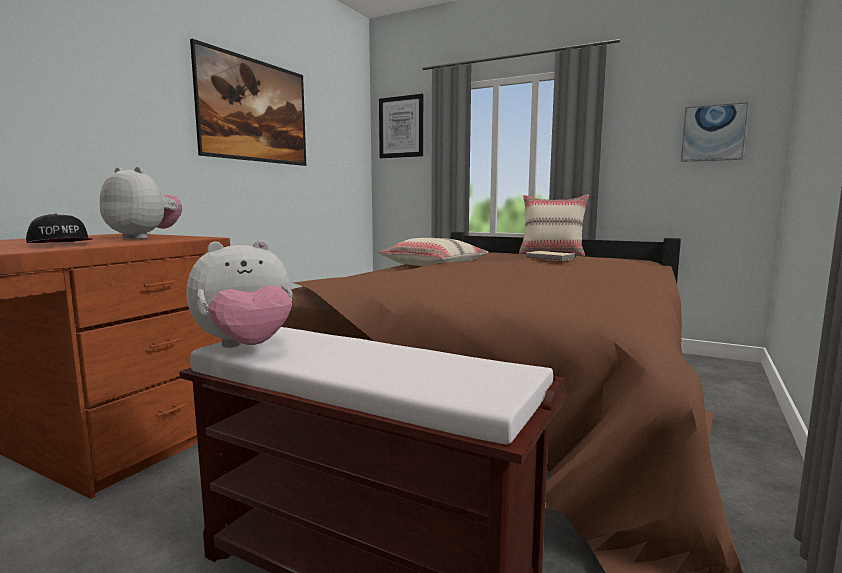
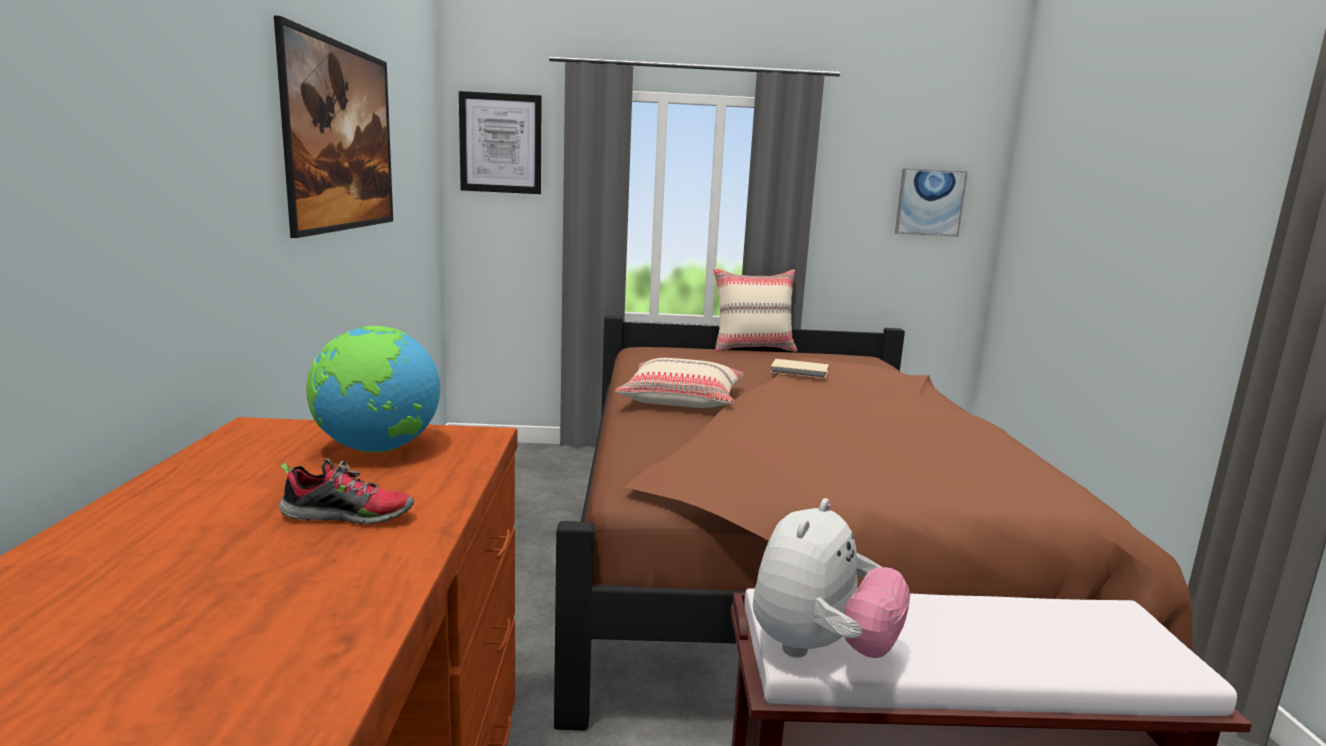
camera: 30 degrees left, 5 degrees up
(60, 244) = (349, 516): cap -> shoe
(144, 237) = (377, 449): plush toy -> globe

